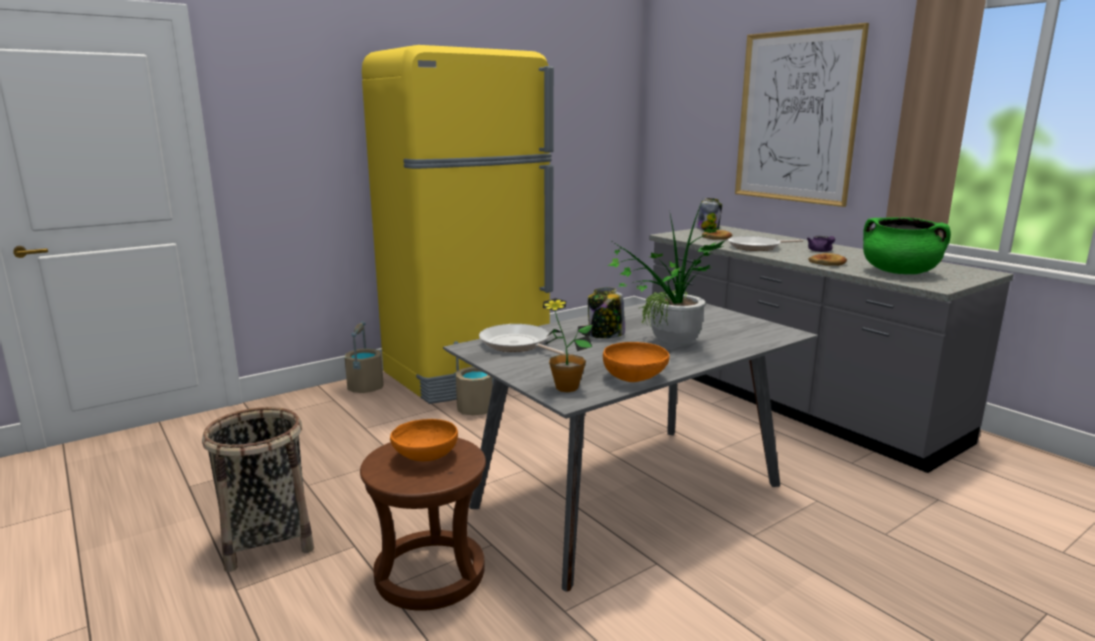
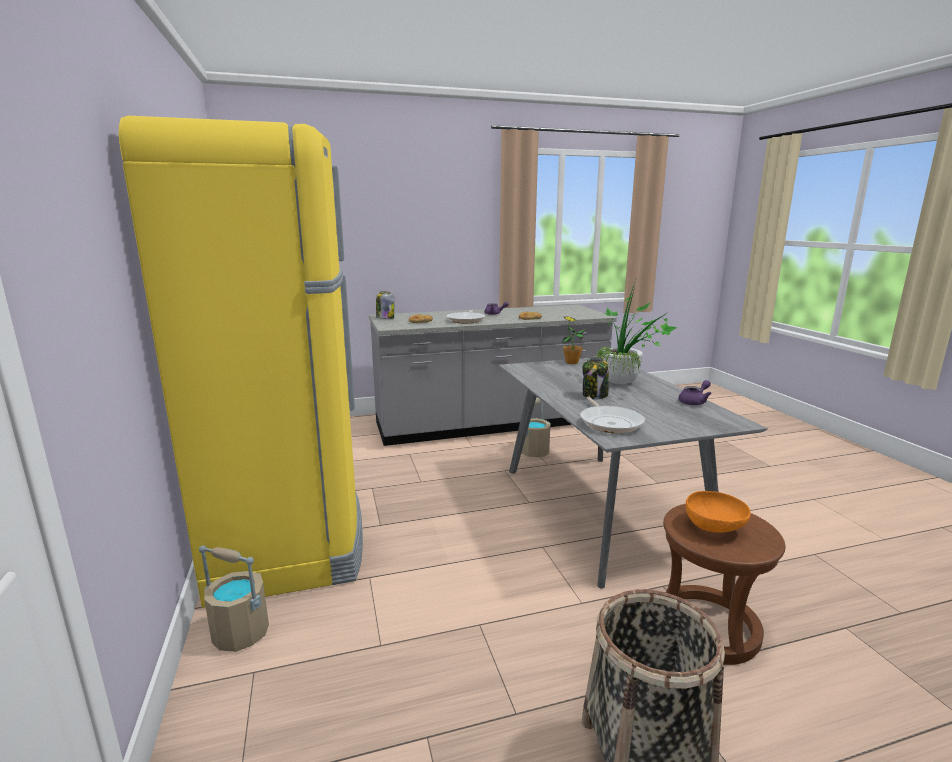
camera: 70 degrees left, 0 degrees up
(476, 409) = (393, 551): beige bucket -> beige bucket (534, 452)
(517, 344) = (610, 422): frying pan -> frying pan turned 75 degrees counterclockwise
(566, 388) = (716, 421): potted plant -> potted plant (571, 362)
(635, 378) = (694, 402): orange bowl -> purple teapot
(796, 117) = (411, 220): picture -> none
(899, 272) = (564, 314): green cooking pot -> none

